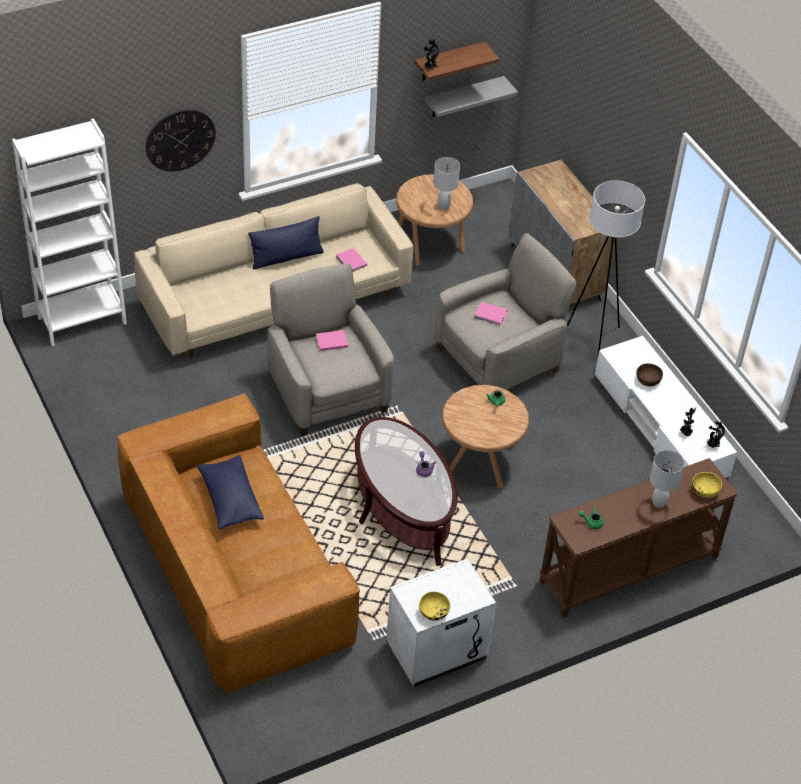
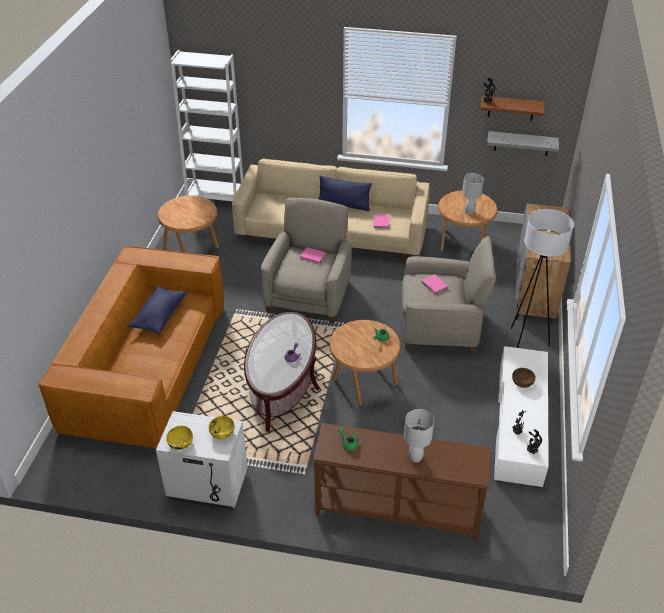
camera: 40 degrees right, 5 degrees down
(125, 400) = (192, 248): none -> brown side table
(180, 140) = (295, 95): wall clock -> none
(704, 490) = (462, 469): yellow bowl -> yellow bowl (222, 432)

